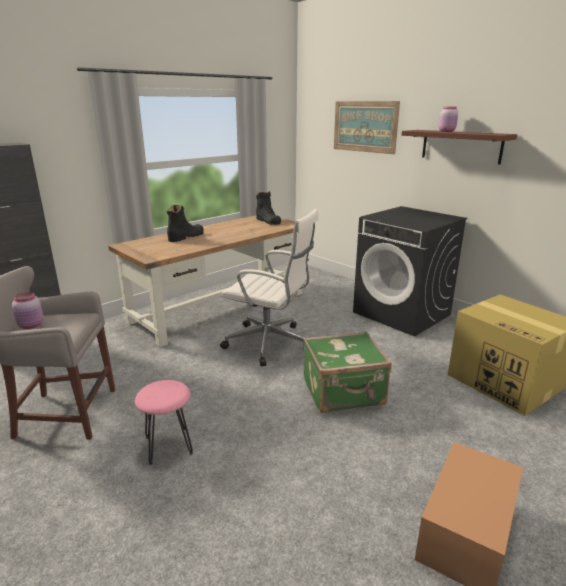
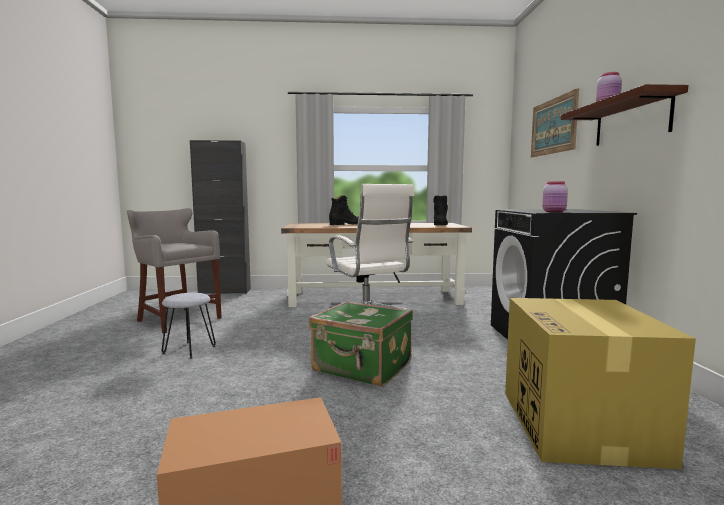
camera: 40 degrees right, 15 degrees down
(32, 325) = (167, 243): pink jar -> pink jar (554, 212)
(168, 445) = (189, 349): pink stool -> grey stool

